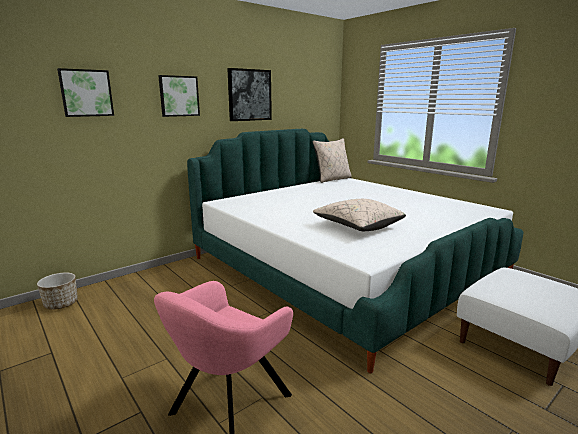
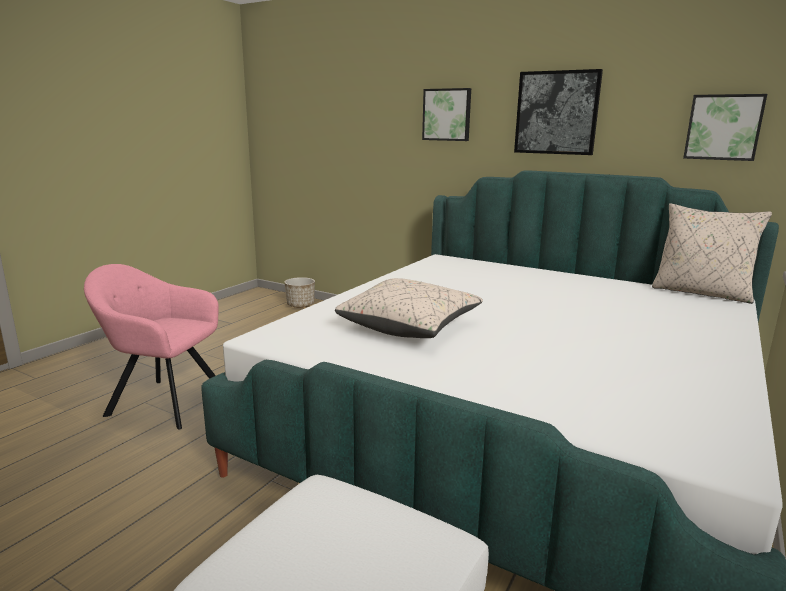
camera: 70 degrees right, 0 degrees up
(86, 93) = (357, 112): picture -> picture (723, 127)

